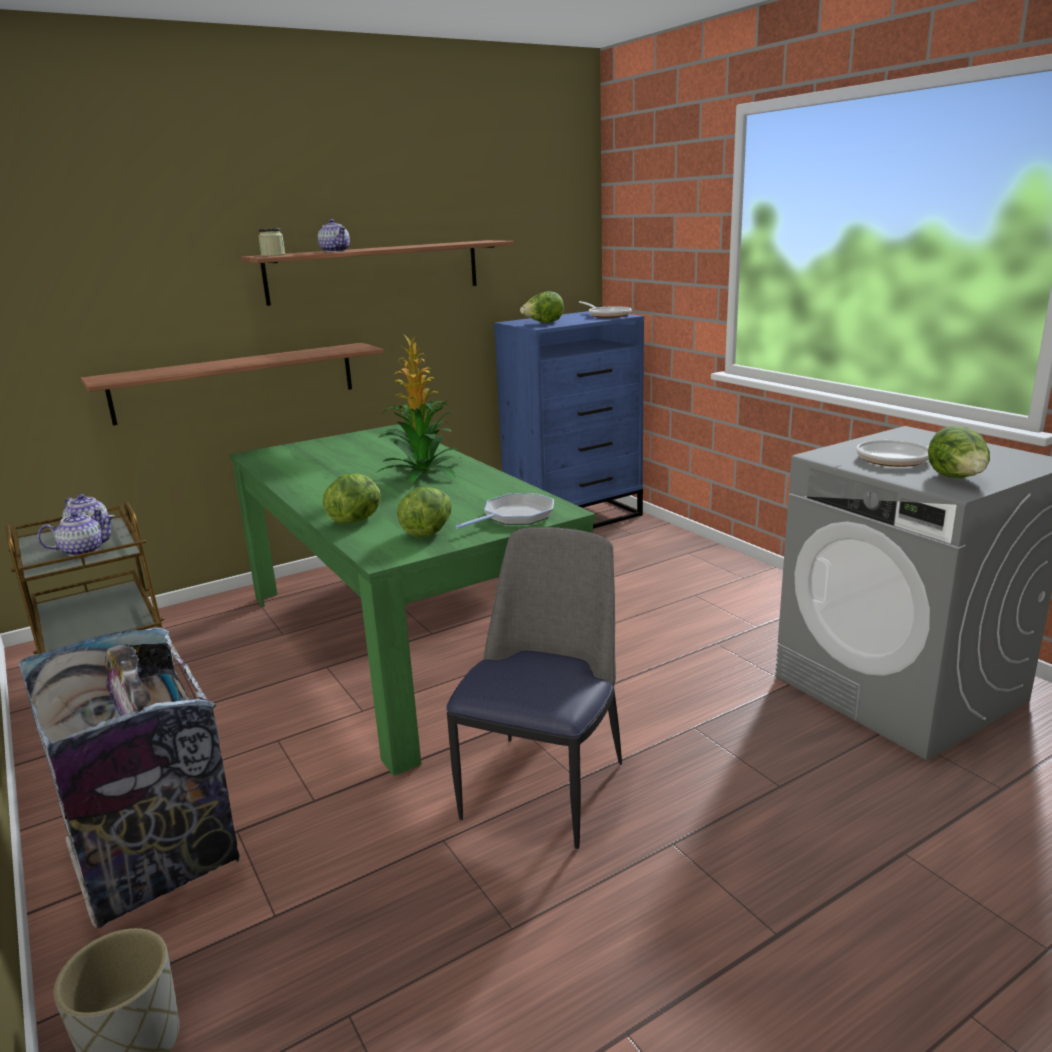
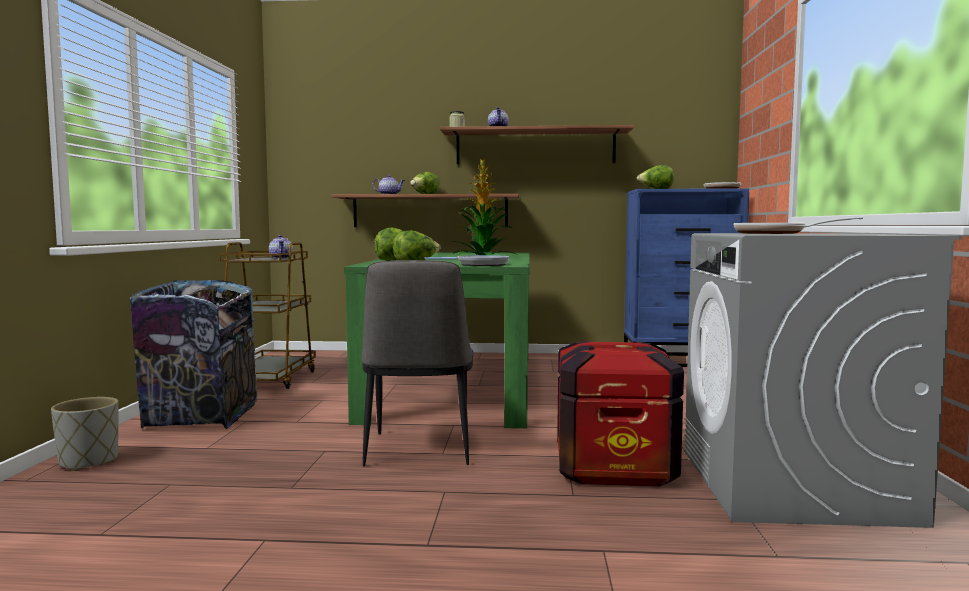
camera: 35 degrees right, 15 degrees down
(83, 550) = (262, 259): teapot -> teapot (389, 194)
(545, 786) = (418, 450): chair -> chair turned 120 degrees clockwise
(754, 726) = (614, 467): none -> crate
(957, 479) = (785, 234): lettuce -> lettuce (424, 194)

